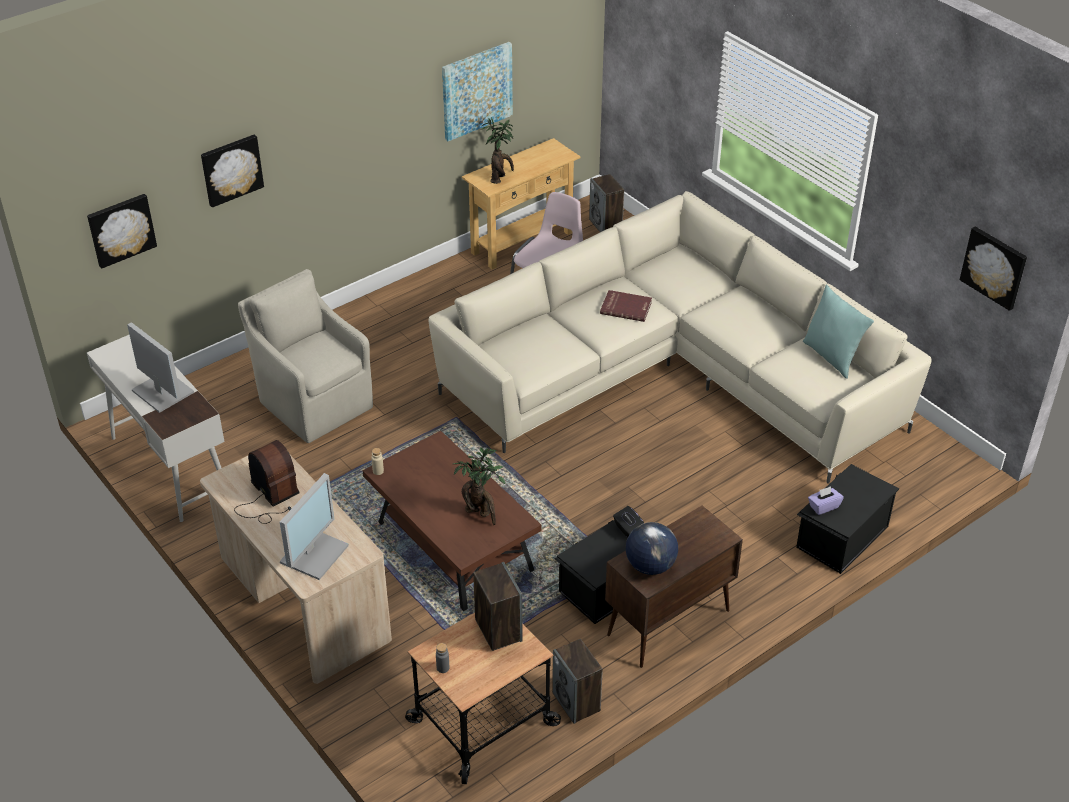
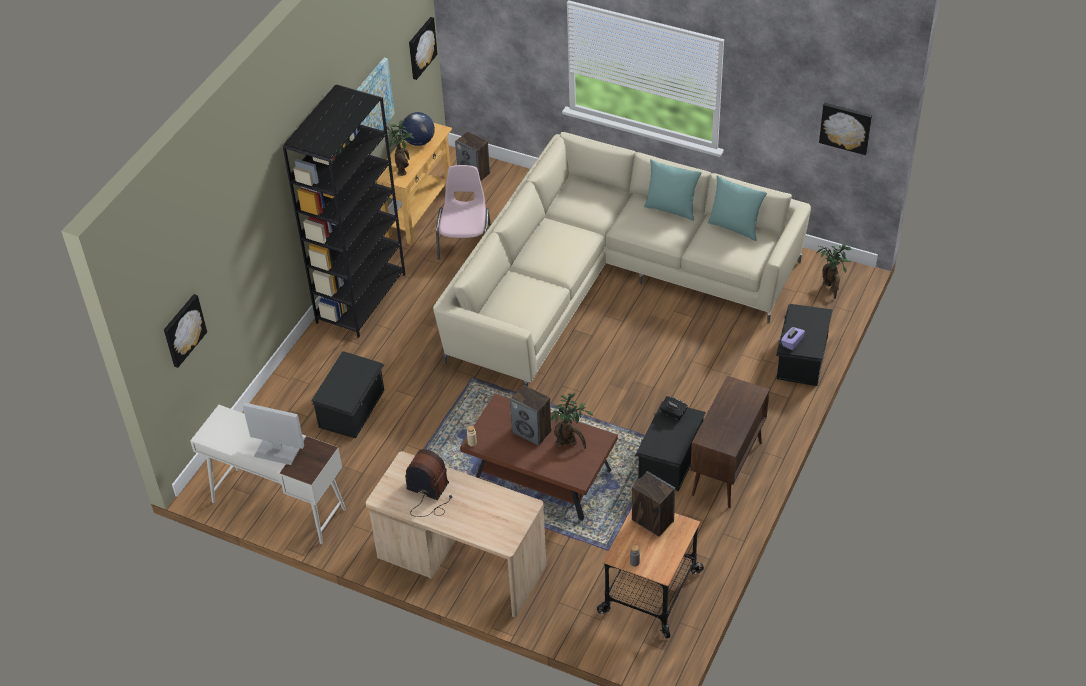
camera: 25 degrees left, 5 degrees up
(231, 169) = (240, 246): picture -> picture (421, 47)
(314, 402) = (353, 408): beige armchair -> black storage box
(314, 553) = (493, 521): monitor -> none
(404, 301) = (361, 298): none -> black bookcase
(576, 702) = (703, 550): speaker -> speaker (532, 431)
(626, 307) = (564, 242): red book -> none
(650, 566) = (722, 433): globe -> globe (419, 141)
(770, 314) = (671, 209): none -> turquoise pillow
(929, 473) = (831, 288): none -> potted plant

